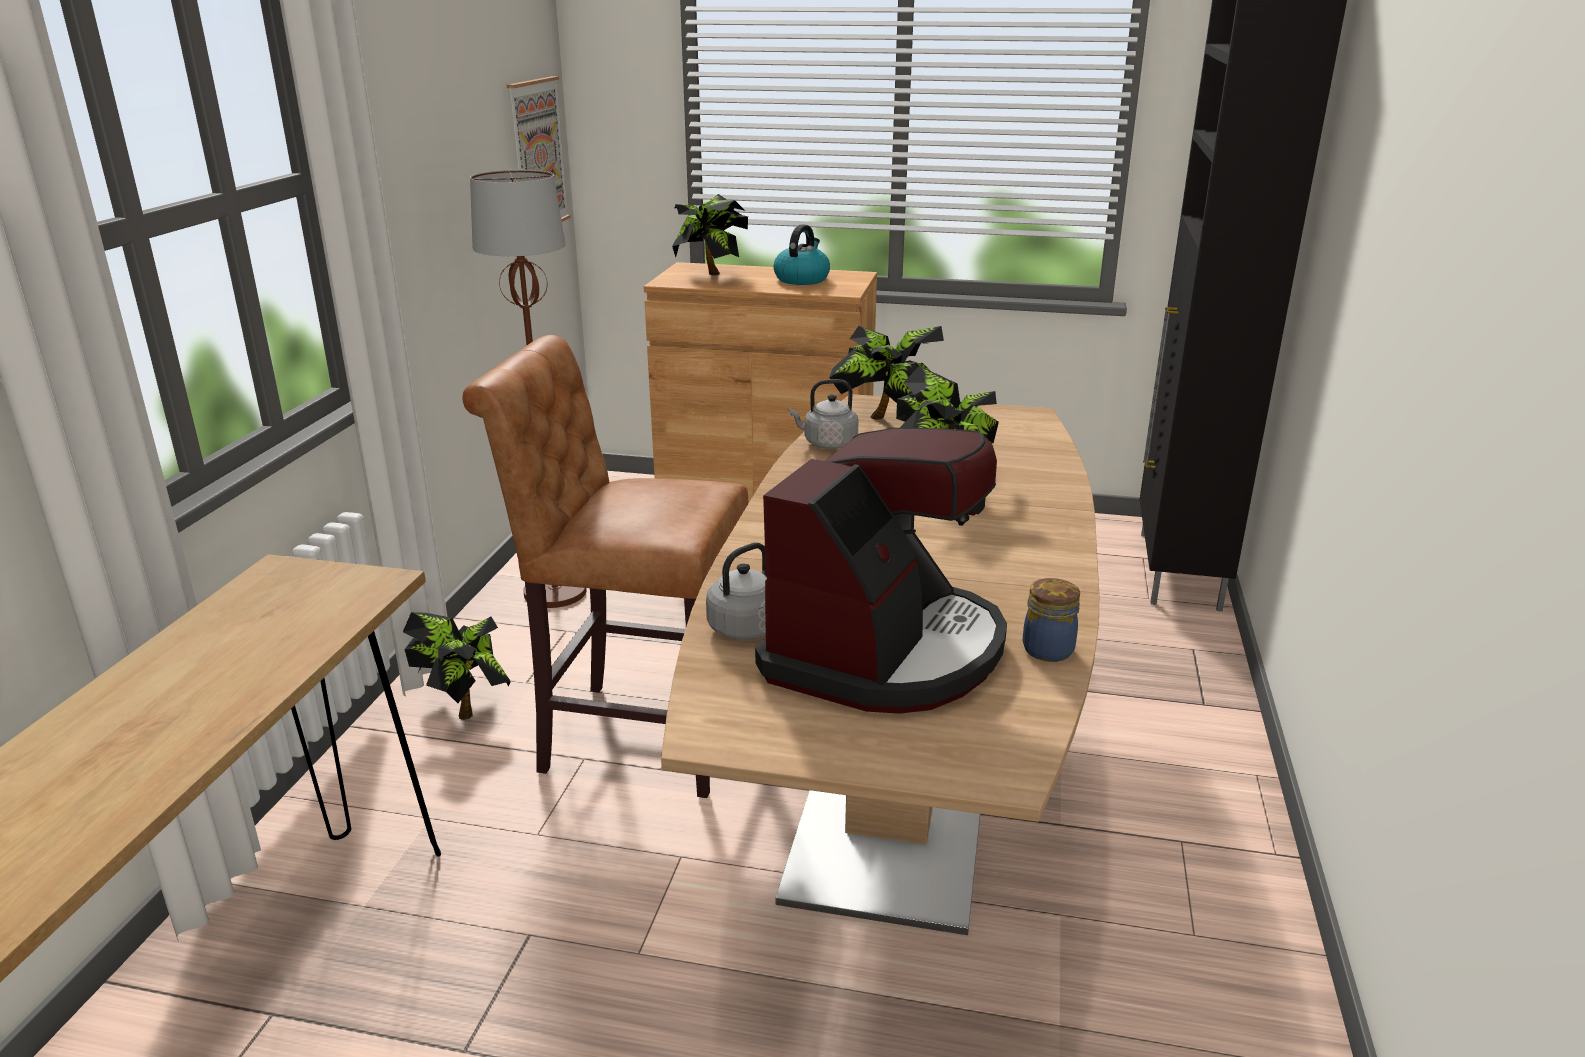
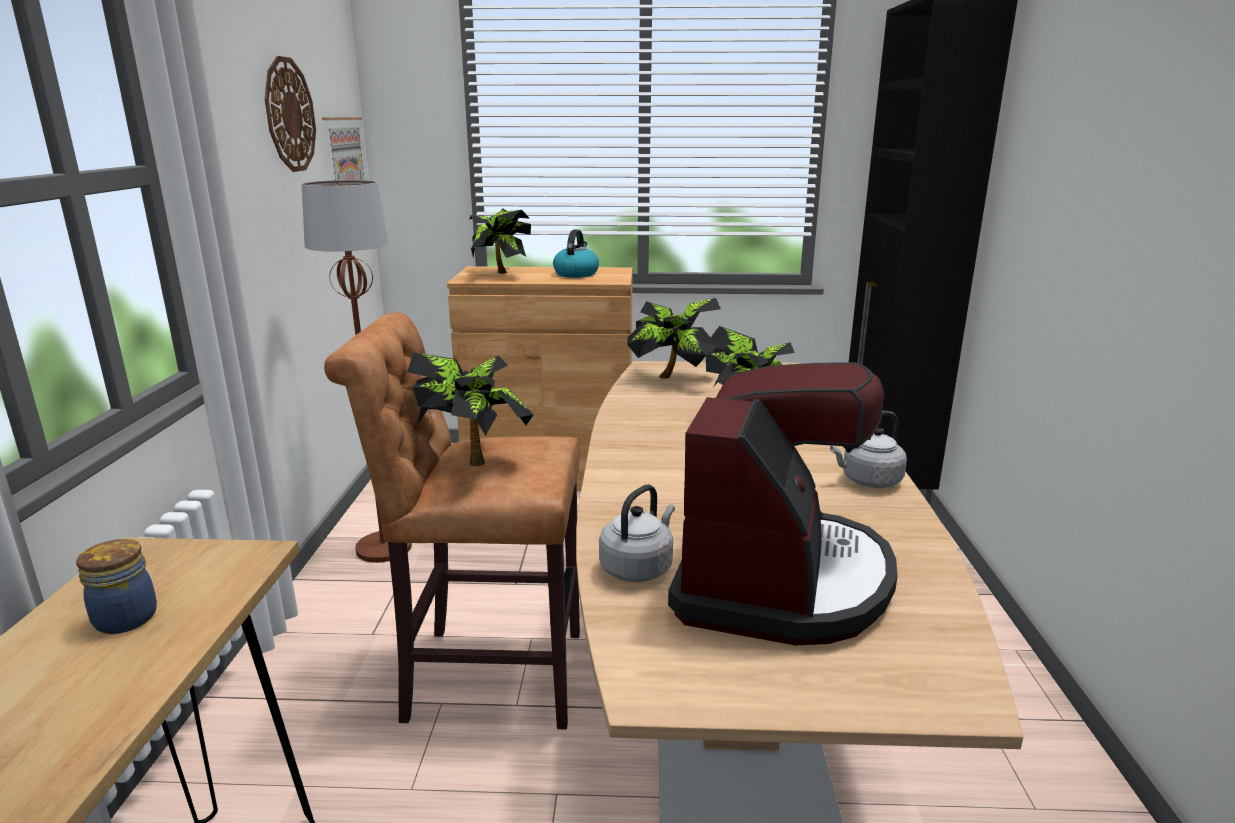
camera: 10 degrees left, 5 degrees down
(465, 89) = (289, 115): none -> wall clock
(466, 707) = (318, 664): potted plant -> potted plant (473, 457)
(827, 444) = (634, 399): grey kettle -> grey kettle (868, 481)
(1047, 648) = (921, 562): jar -> jar (126, 617)

